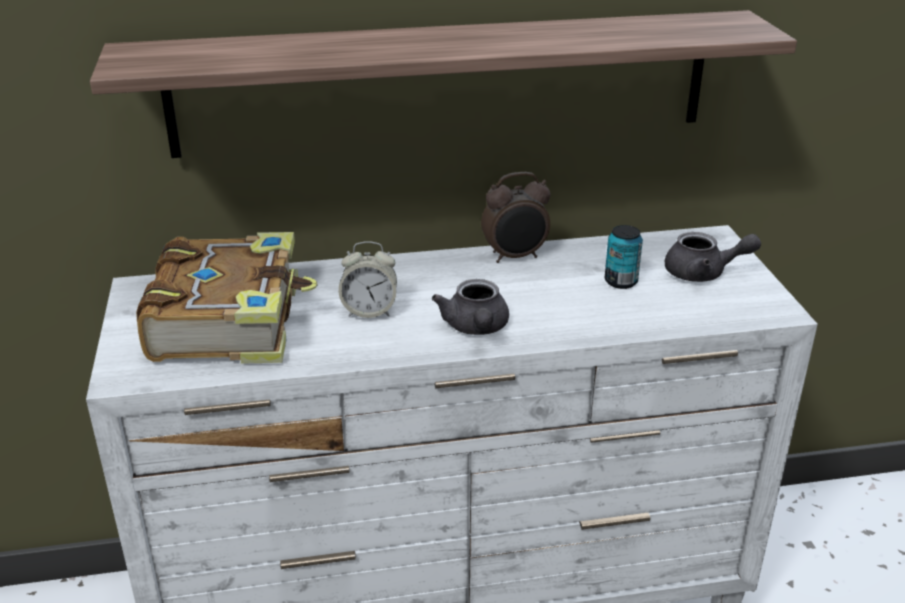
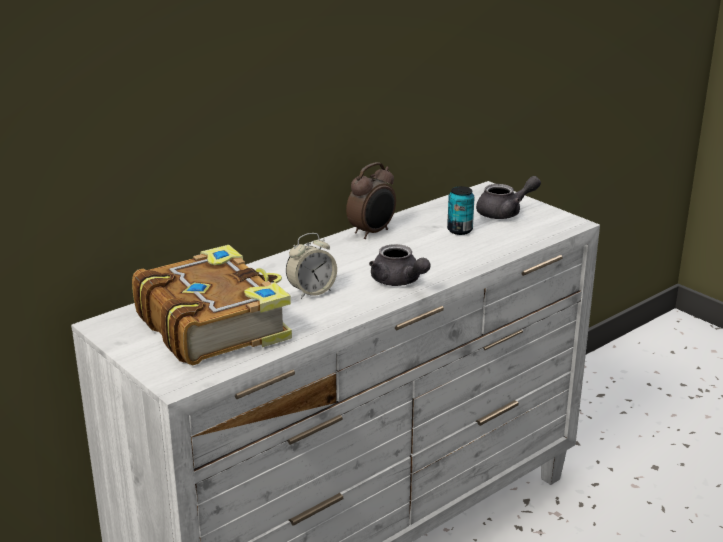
camera: 30 degrees left, 5 degrees down
(443, 83) = (306, 104): shelf -> none

